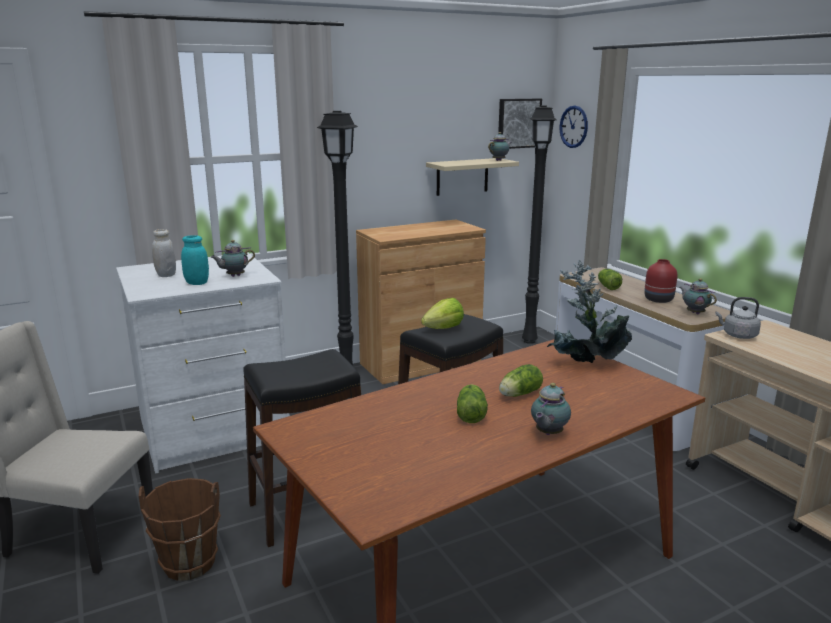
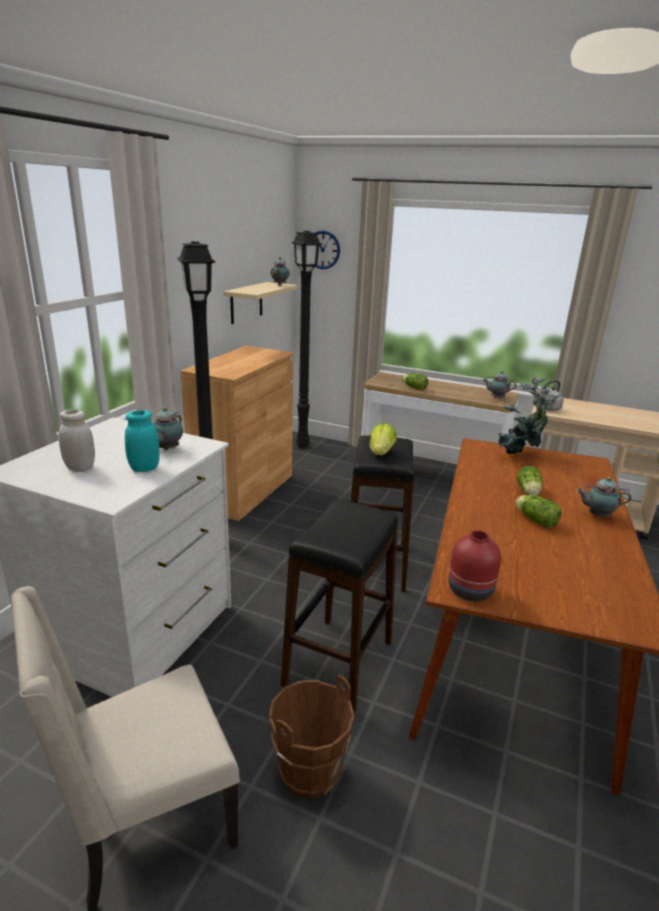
camera: 40 degrees left, 5 degrees up
(518, 123) = (277, 247): picture -> none
(548, 433) = (597, 516): teapot -> teapot turned 105 degrees clockwise
(657, 299) = (460, 392): red vase -> red vase (469, 590)

